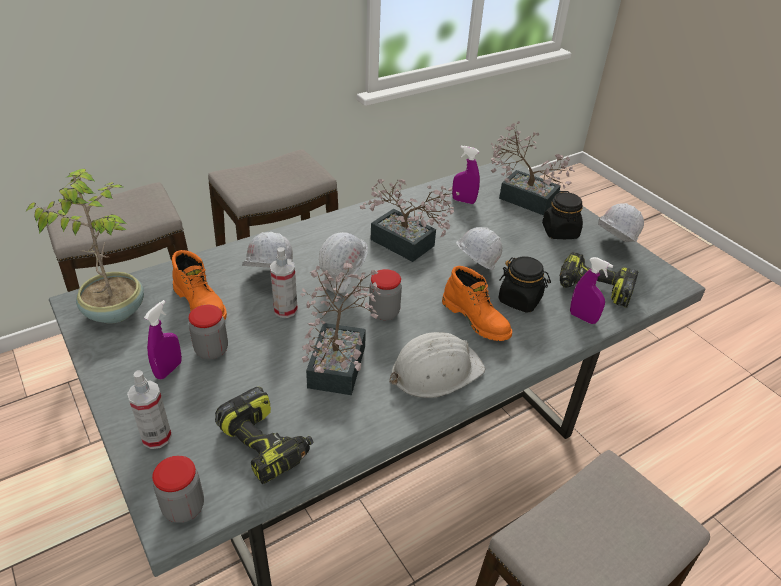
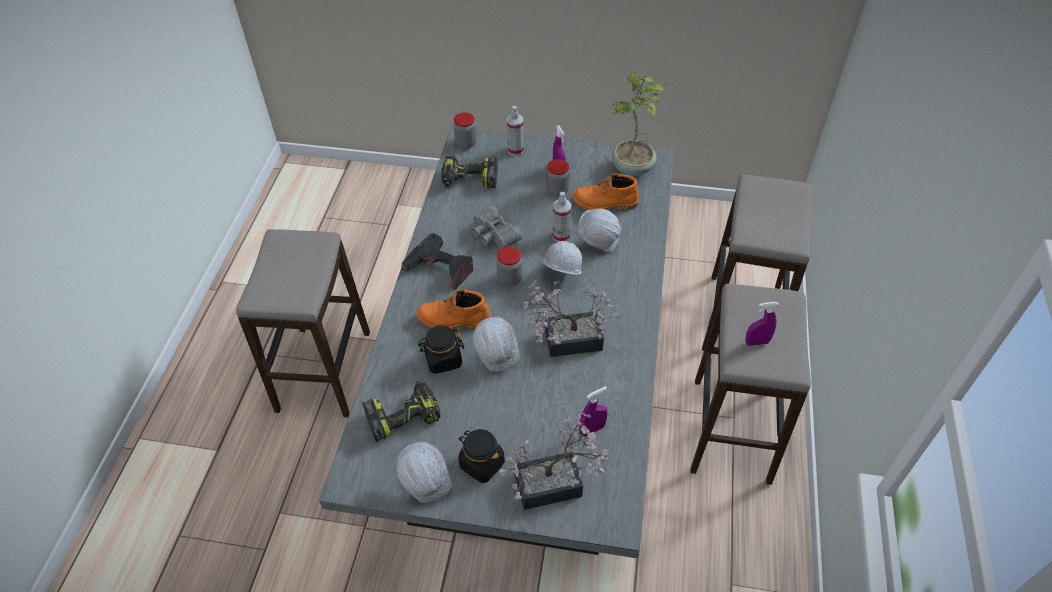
camera: 135 degrees right, 10 degrees up
(340, 360) = (493, 235): potted plant -> grey binoculars
(435, 371) = (439, 269): white hard hat -> power drill
(582, 318) = (389, 380): purple spray bottle -> purple spray bottle (757, 342)

